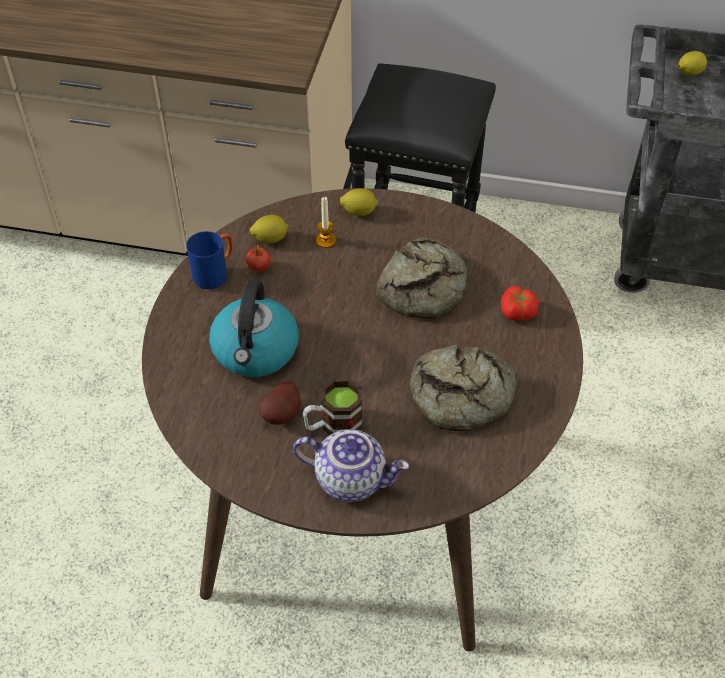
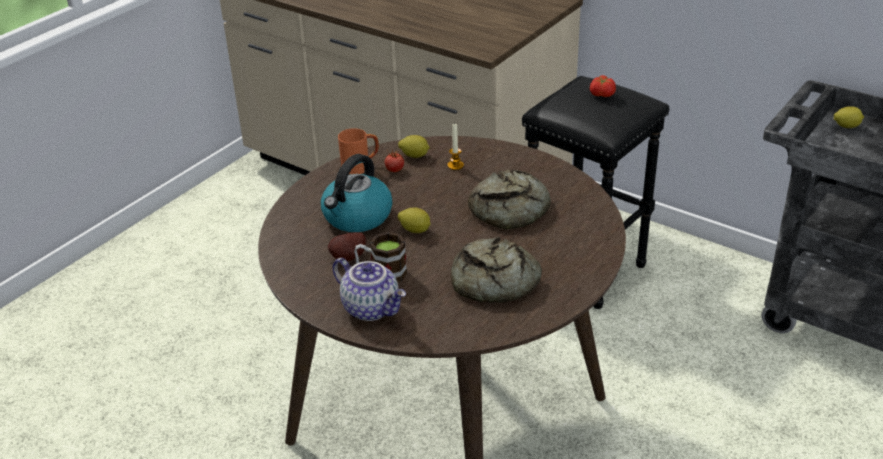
camera: 25 degrees right, 15 degrees down
(215, 273) = (360, 167): blue mug -> orange mug
(359, 212) = (493, 154): lemon -> lemon (415, 230)
(517, 313) = (575, 242): tomato -> tomato (601, 95)

